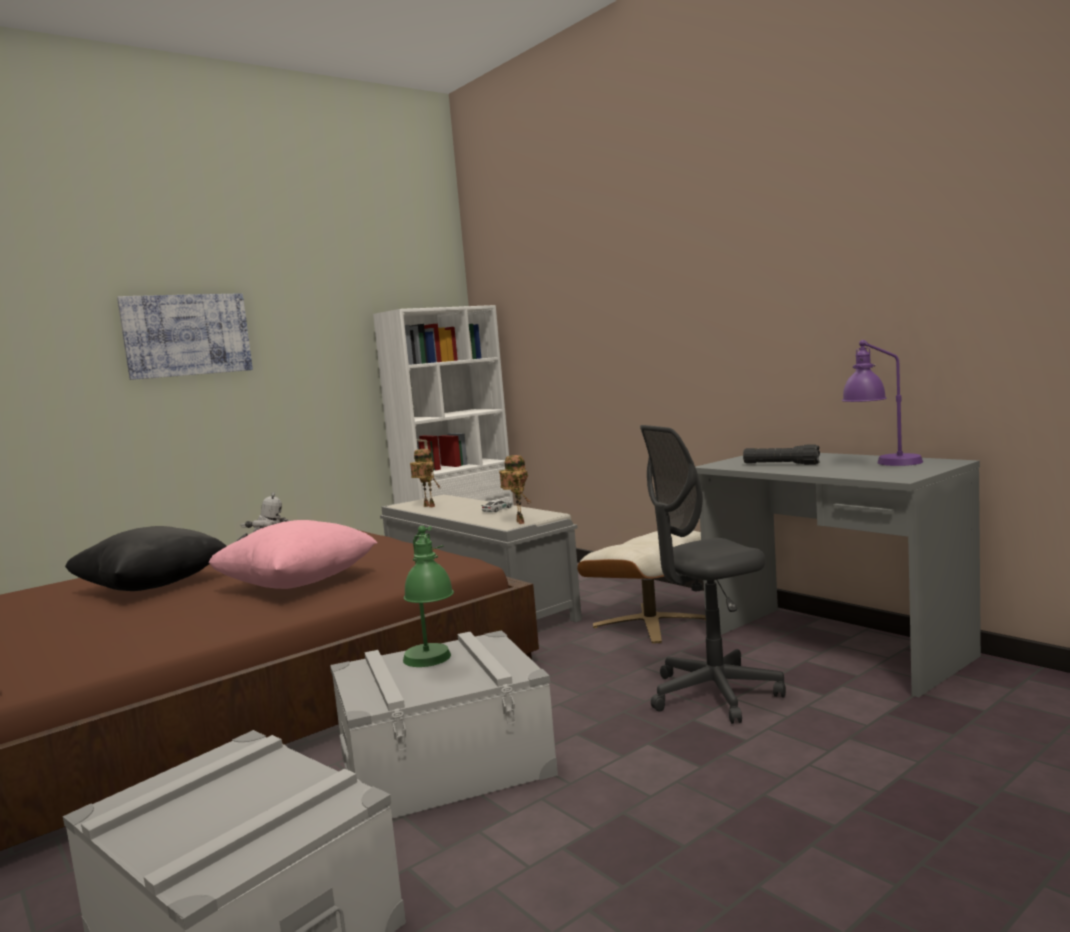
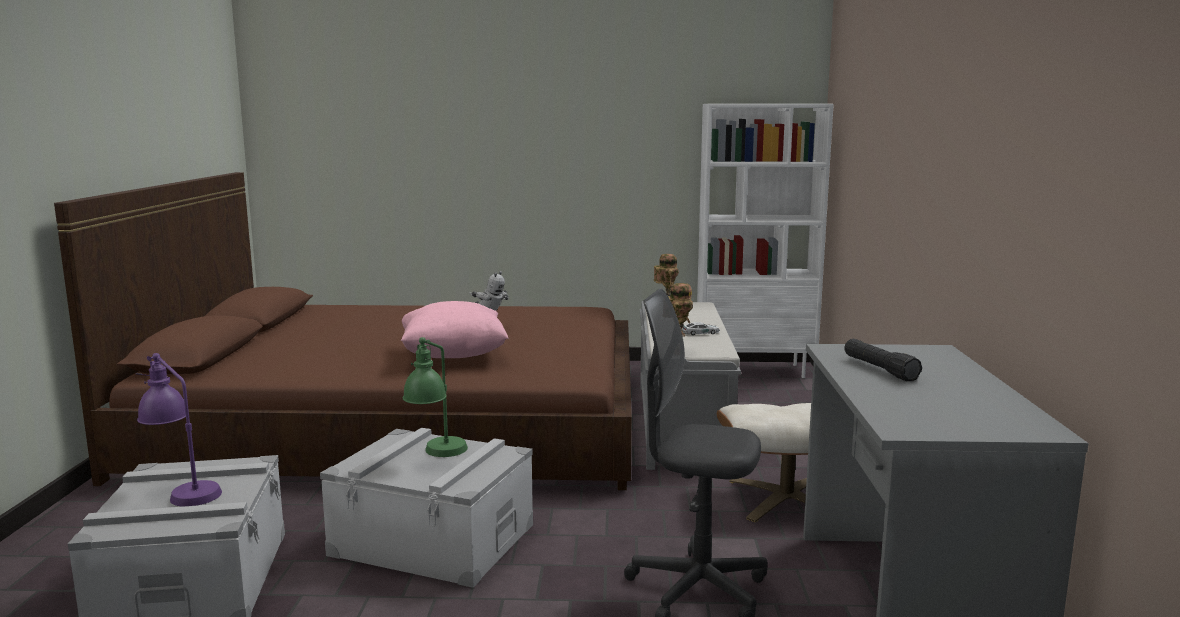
camera: 40 degrees right, 5 degrees up
(151, 588) = (396, 327): black pillow -> none
(187, 335) = (520, 115): picture -> none
(883, 464) = (965, 406): purple table lamp -> purple table lamp (182, 491)

